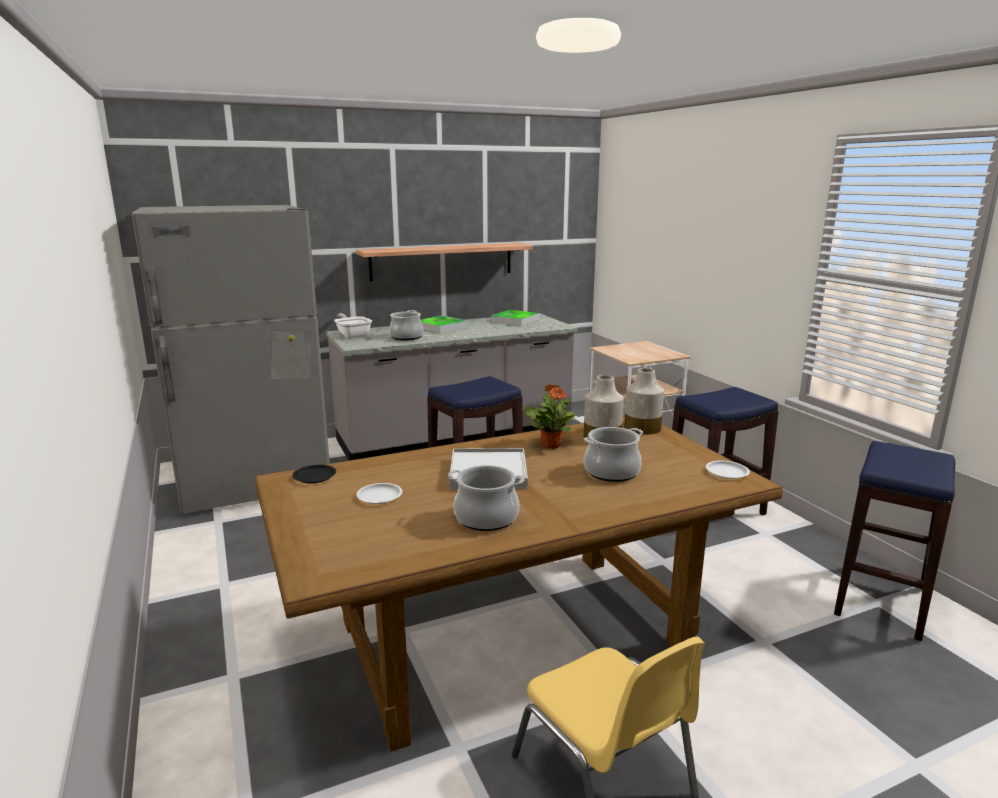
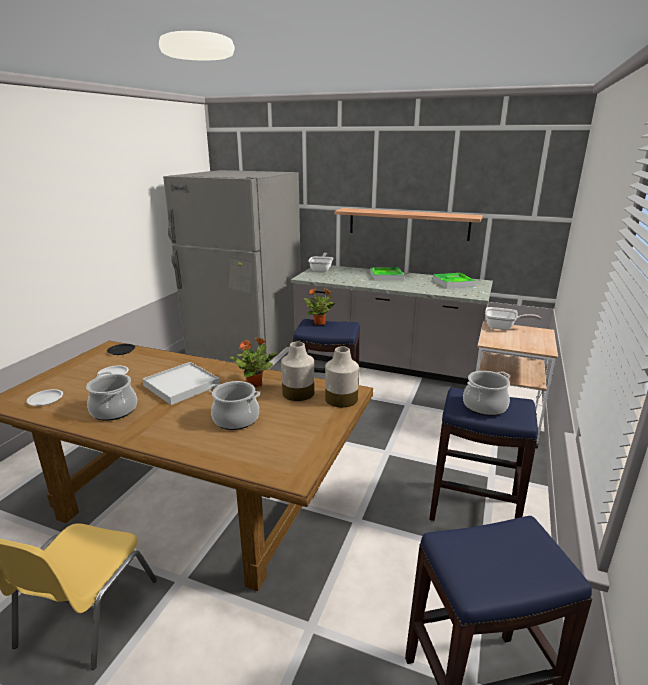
camera: 45 degrees right, 5 degrees up
(406, 337) = (346, 278): cooking pot -> cooking pot (484, 406)
(460, 386) = (320, 323): none -> potted plant
(615, 348) = (503, 327): none -> frying pan
(726, 472) = (299, 461): white plate -> white plate (45, 399)

